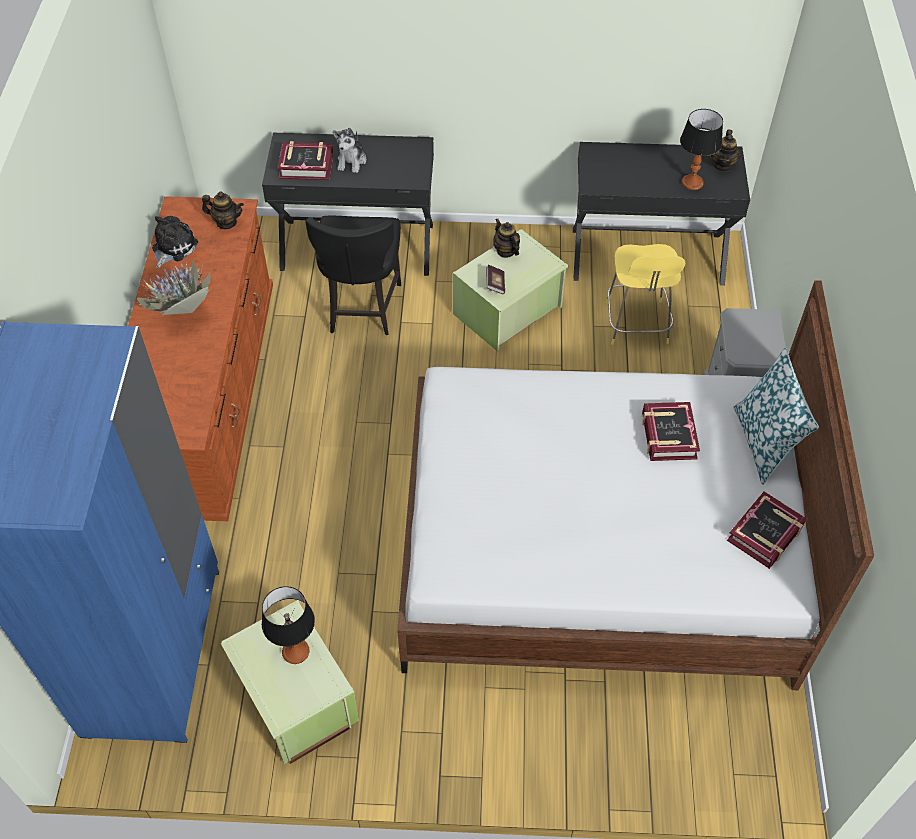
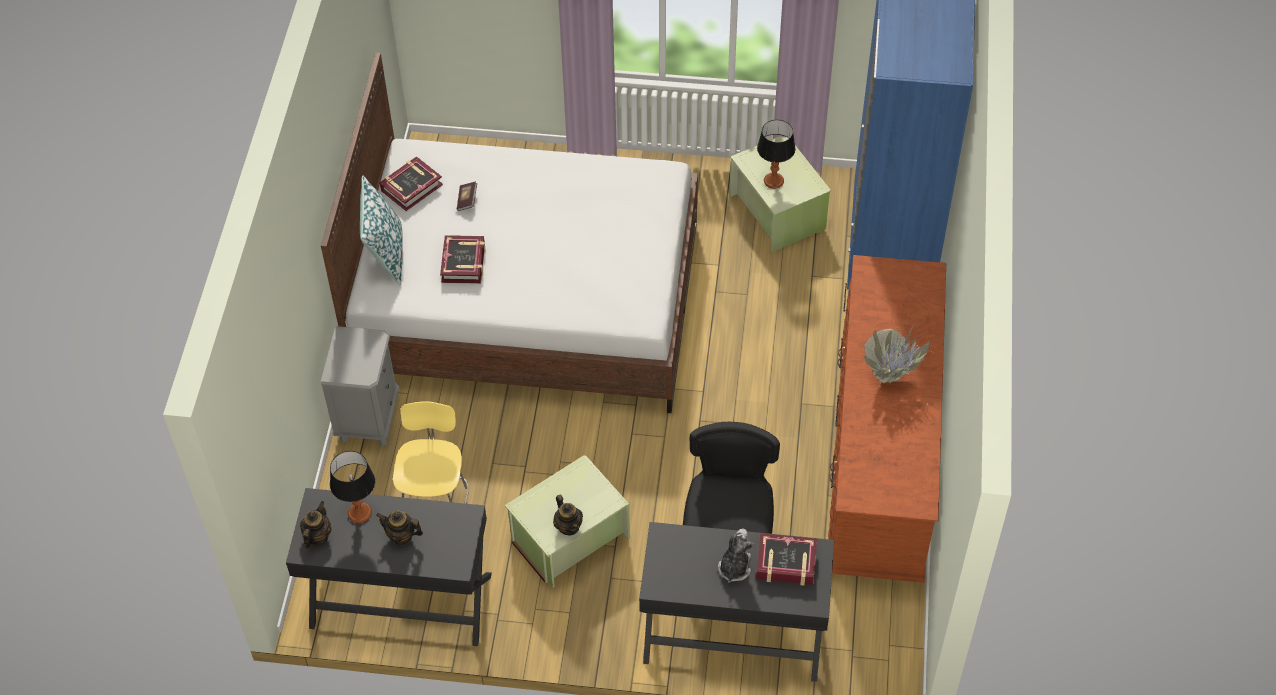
camera: 175 degrees left, 0 degrees up
(172, 247) = (916, 452): plush toy -> none
(226, 222) = (865, 480): teapot -> teapot (401, 536)
(495, 284) = (585, 486): book -> book (467, 200)

